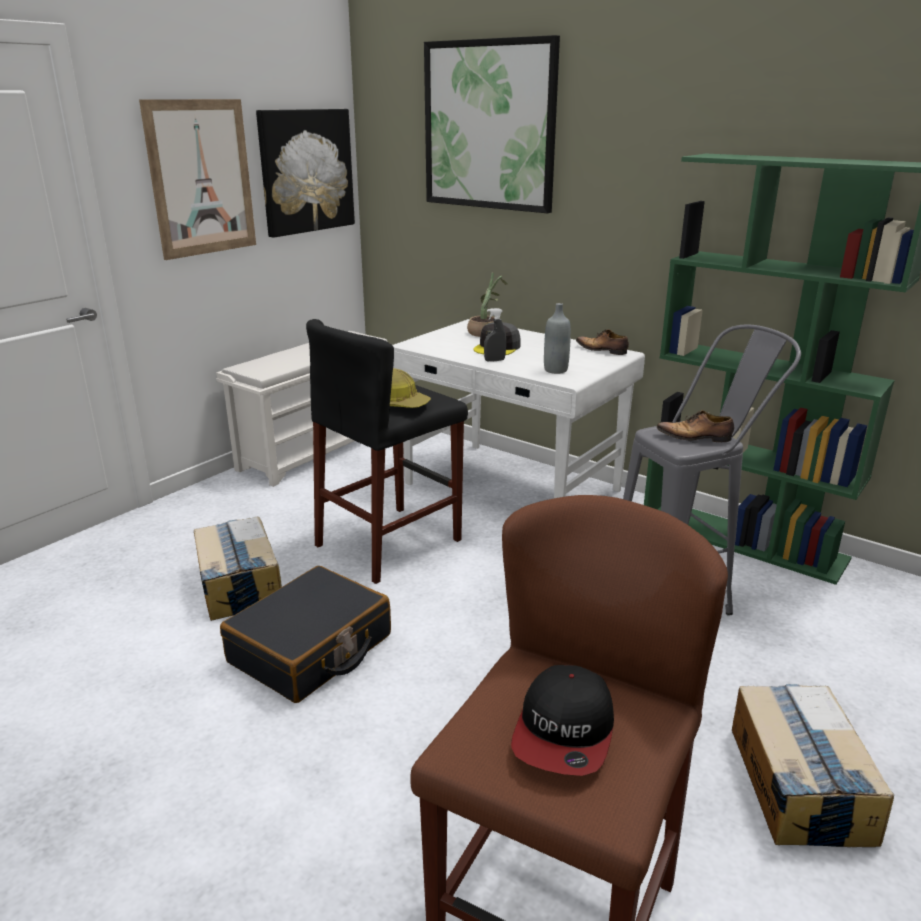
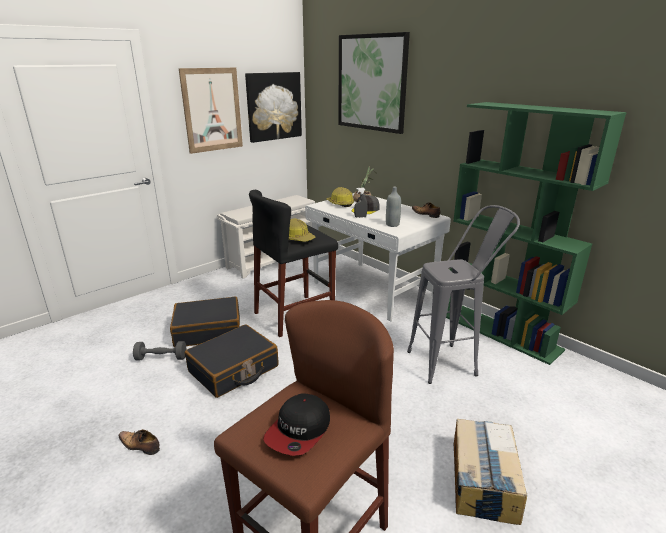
camera: 10 degrees right, 0 degrees up
(165, 643) = (161, 358): none -> grey dumbbell
(239, 584) = (208, 330): cardboard box -> black suitcase
(448, 340) = (340, 203): none -> hard hat
(695, 437) = (456, 270): shoe -> shoe (140, 445)

